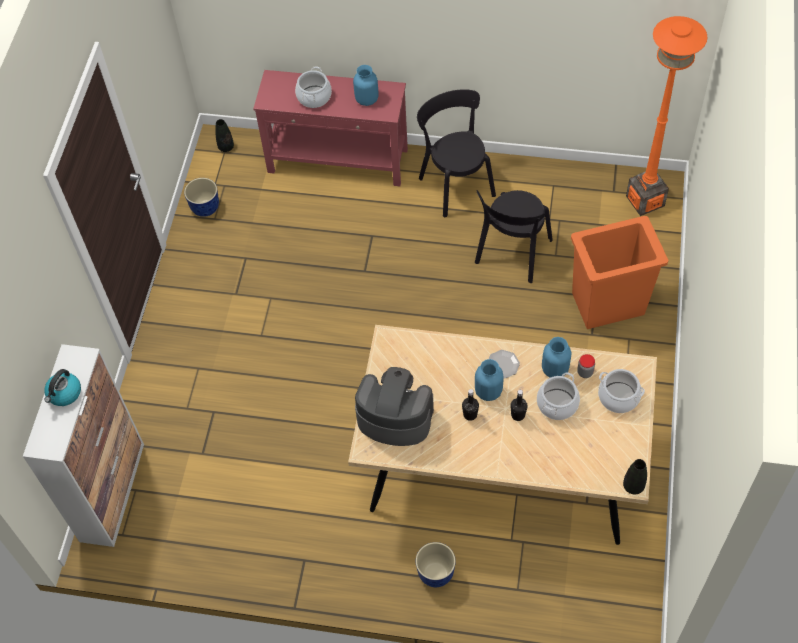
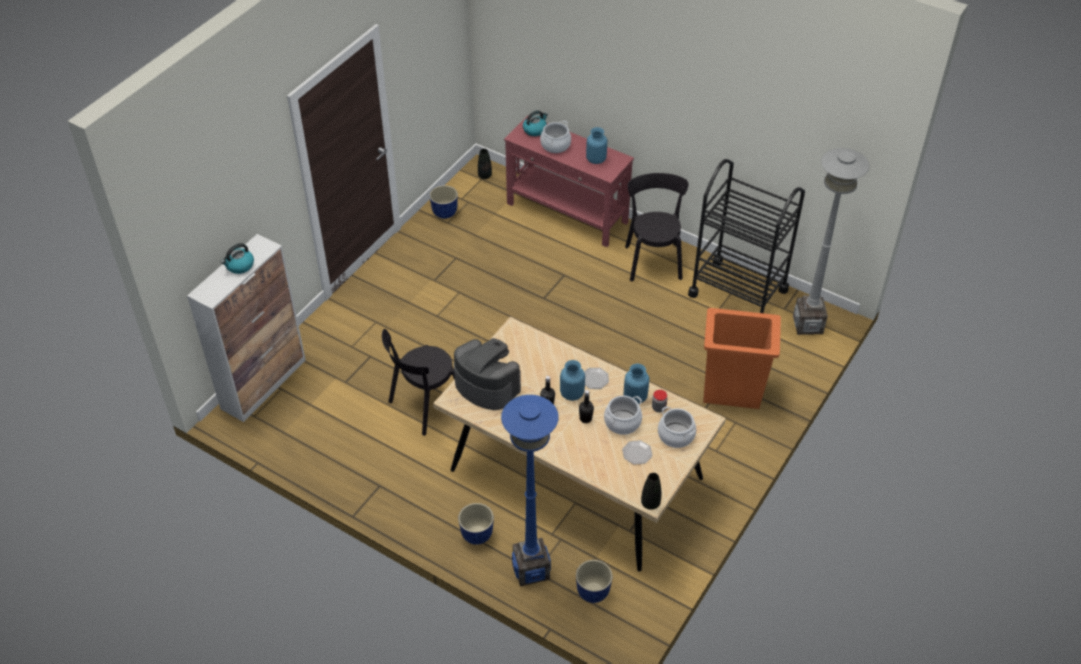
camera: 20 degrees right, 10 degrees down
(282, 85) = (535, 130): none -> kettle
(511, 589) = (531, 569): none -> blue floor lamp
(512, 254) = (671, 326): black chair -> black chair (424, 406)
(559, 189) = (738, 292): none -> black cart
(585, 587) = (593, 592): none -> planter
(590, 434) = (637, 453): none -> plate
(645, 201) = (808, 324): orange floor lamp -> grey floor lamp

